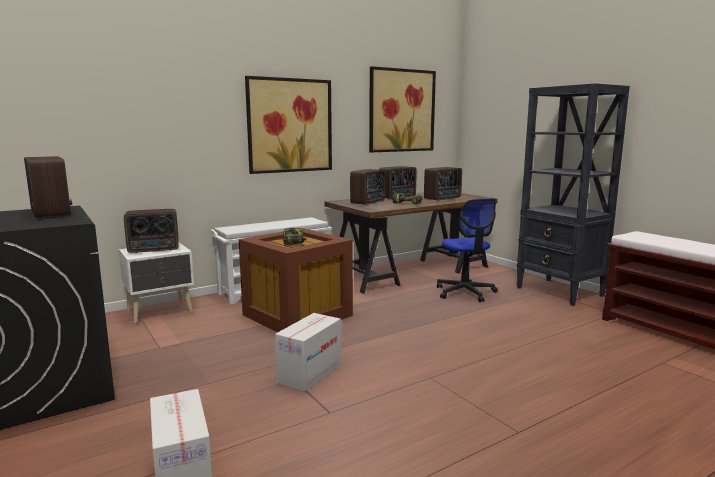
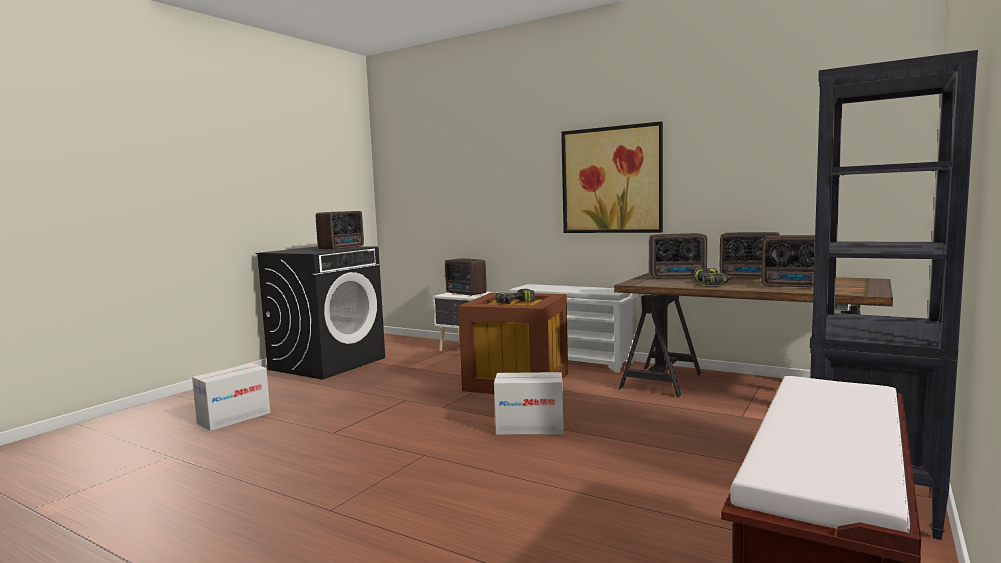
camera: 65 degrees right, 5 degrees down
(310, 373) = (397, 412): cardboard box -> cardboard box (530, 428)
(401, 110) = (790, 148): picture -> none
(465, 292) = (721, 431): office chair -> none

